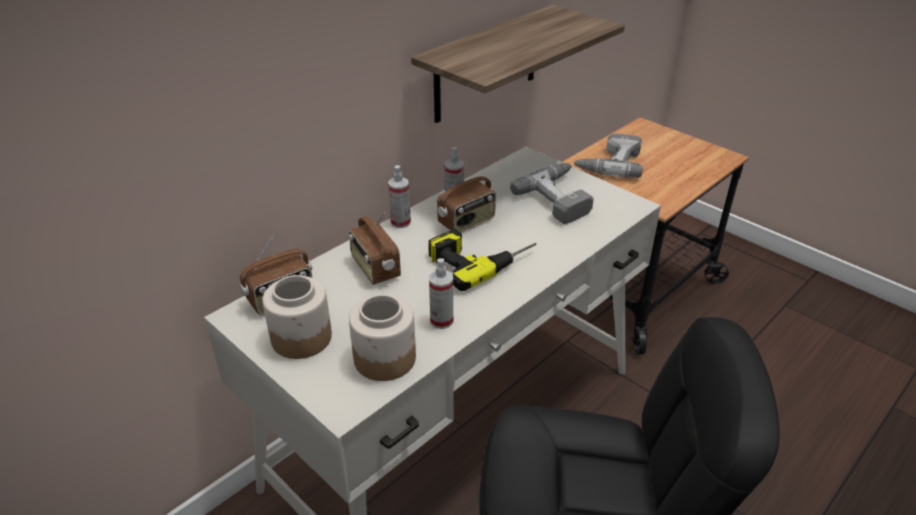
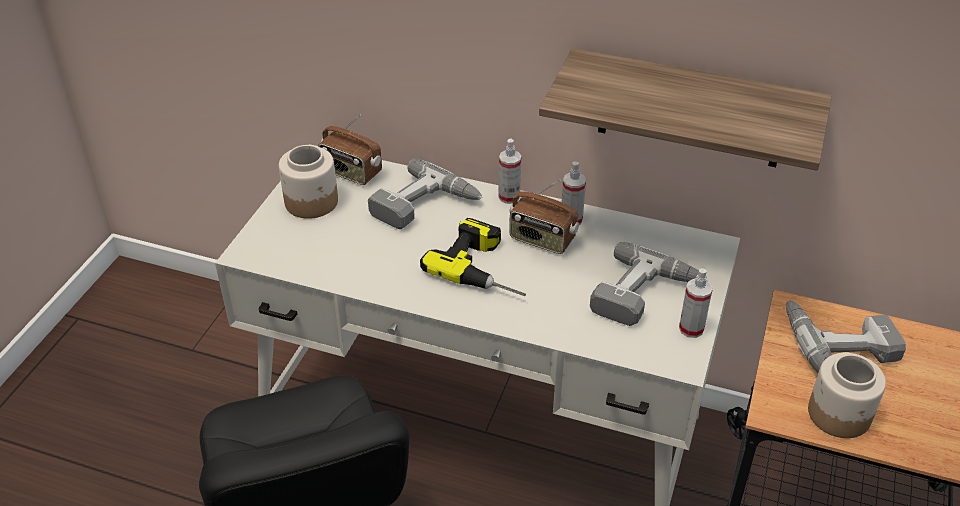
camera: 65 degrees right, 5 degrees up
(375, 268) = (425, 207): radio -> power drill
(385, 358) = (311, 255): jar -> jar (840, 414)
(441, 320) = (377, 272): spray bottle -> spray bottle (691, 328)

